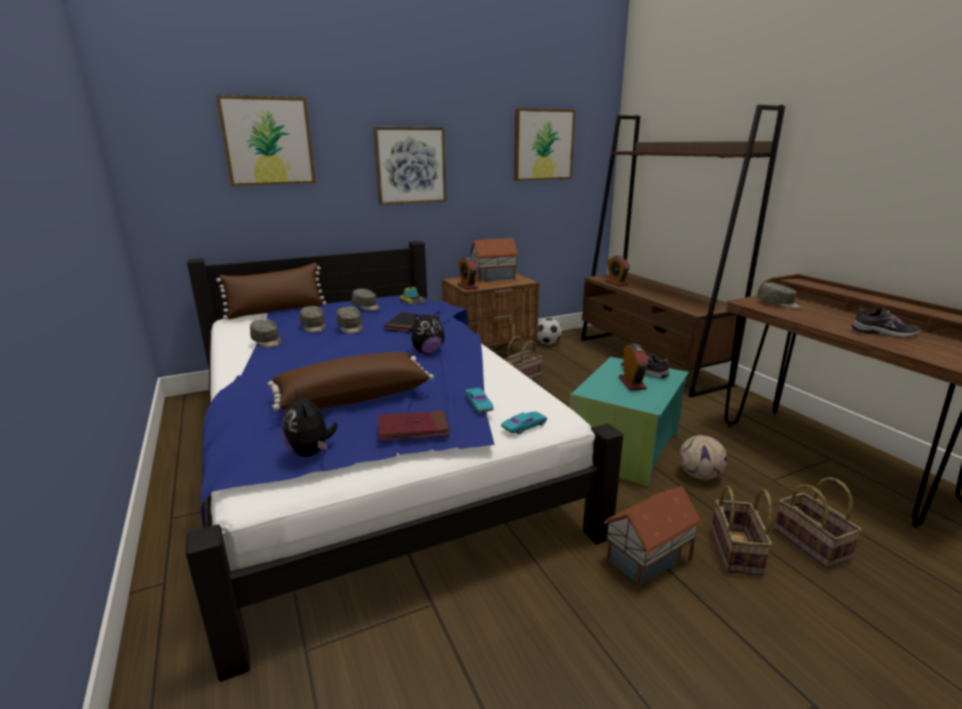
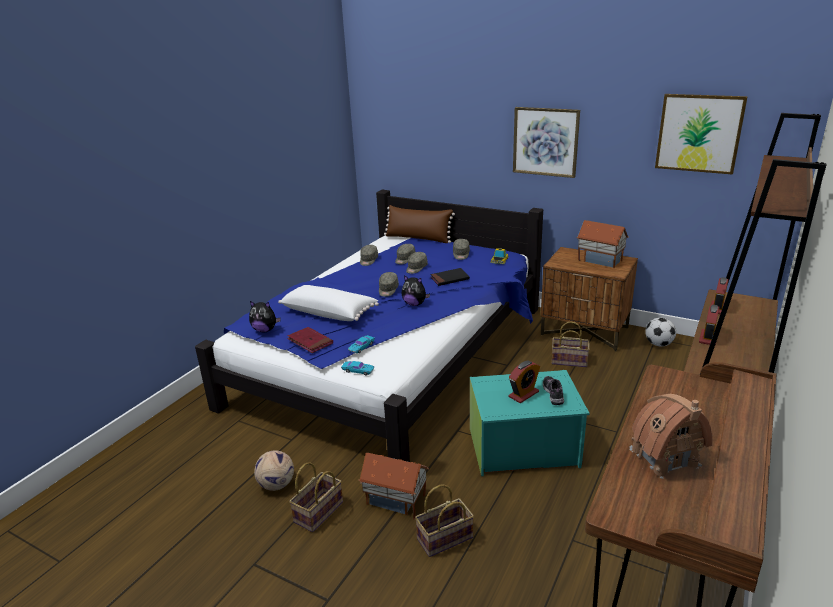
camera: 55 degrees right, 5 degrees up
(268, 141) = (438, 114): picture -> none
(311, 452) = (265, 330): plush toy -> plush toy turned 105 degrees counterclockwise
(353, 397) = (329, 312): brown pillow -> white pillow
(467, 286) = (557, 262): alarm clock -> alarm clock (708, 338)
(700, 476) = (528, 497): football -> football (276, 485)
(779, 304) = (681, 391): grey cap -> grey cap (388, 290)
(813, 544) = (495, 578): basket -> basket (318, 513)
(883, 333) = (664, 457): shoe -> toy house

